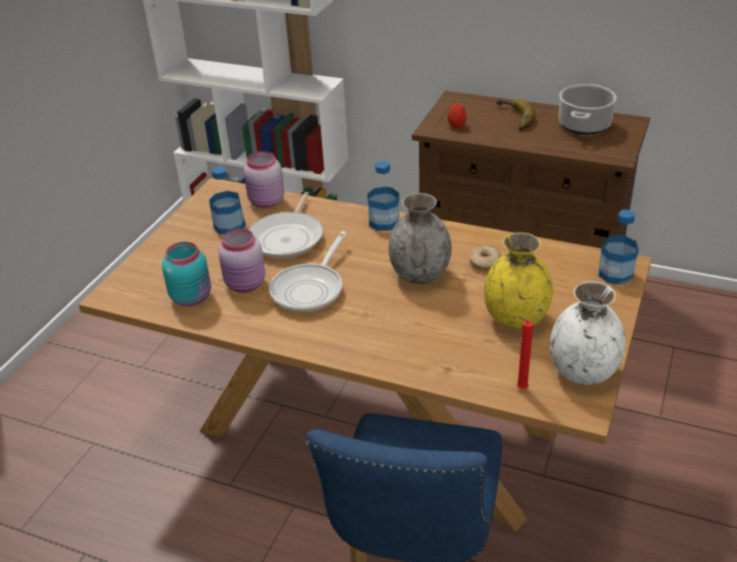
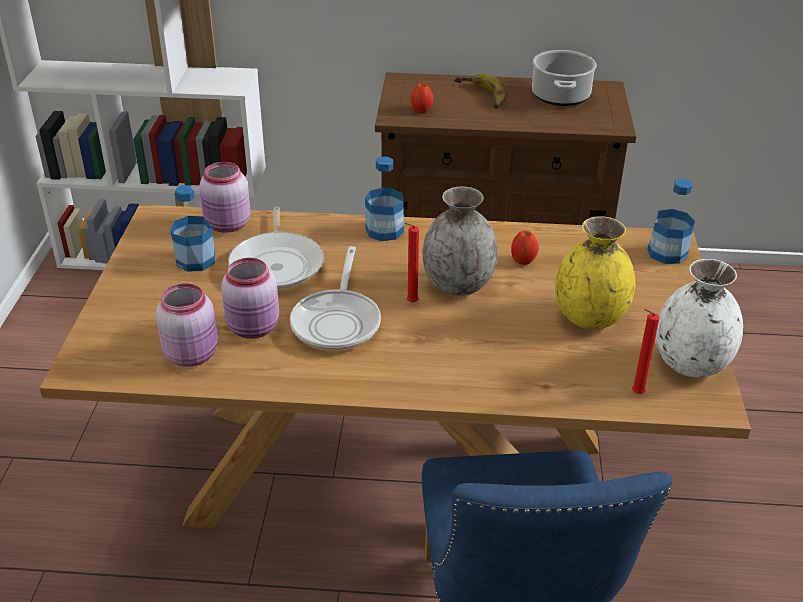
camera: 20 degrees left, 0 degrees up
(192, 297) = (193, 354): turquoise jar -> pink jar
(374, 283) = (410, 303): none -> red candle
(485, 262) = (523, 260): donut -> apple

